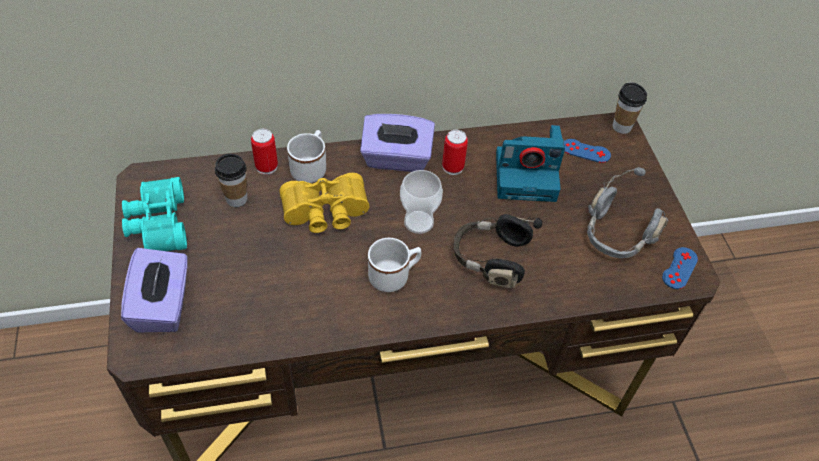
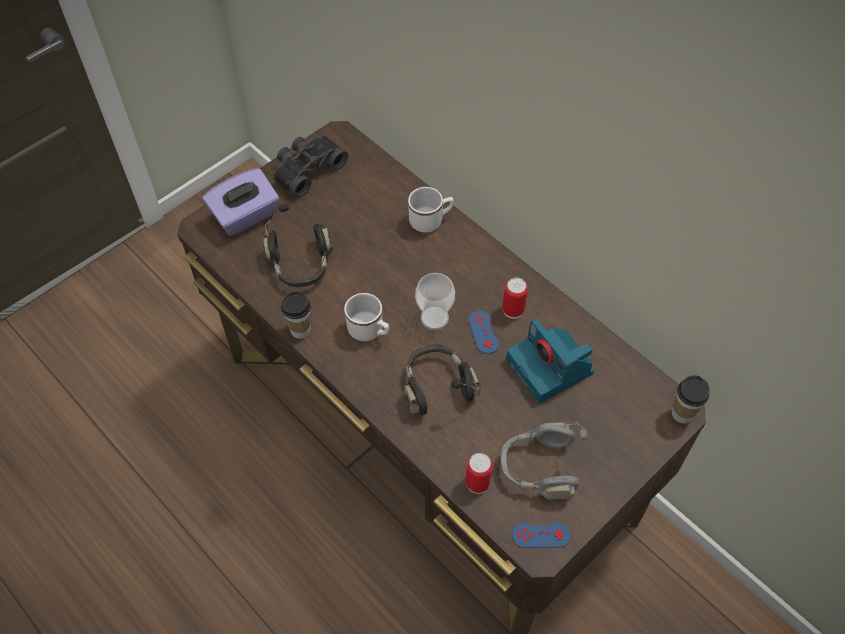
camera: 60 degrees right, 5 degrees up
(157, 224) = (307, 169): turquoise binoculars -> black binoculars
(236, 199) = (364, 197): cup -> cup (300, 330)
(266, 166) = (409, 194): can -> can (477, 482)
(270, 290) = (300, 265): none -> black headphones
(326, 214) = (394, 256): yellow binoculars -> none
(396, 159) = (487, 268): purple tissue box -> none
(585, 151) = (622, 398): blue game controller -> blue game controller (483, 332)

